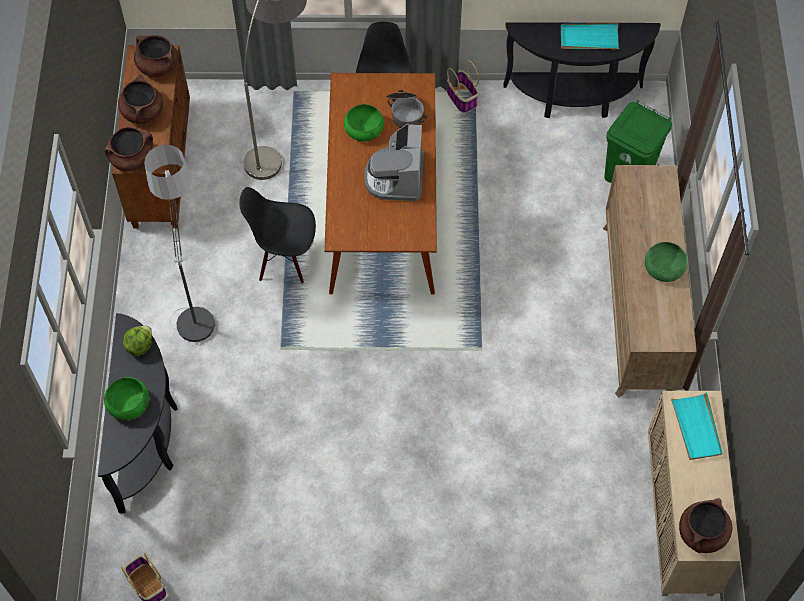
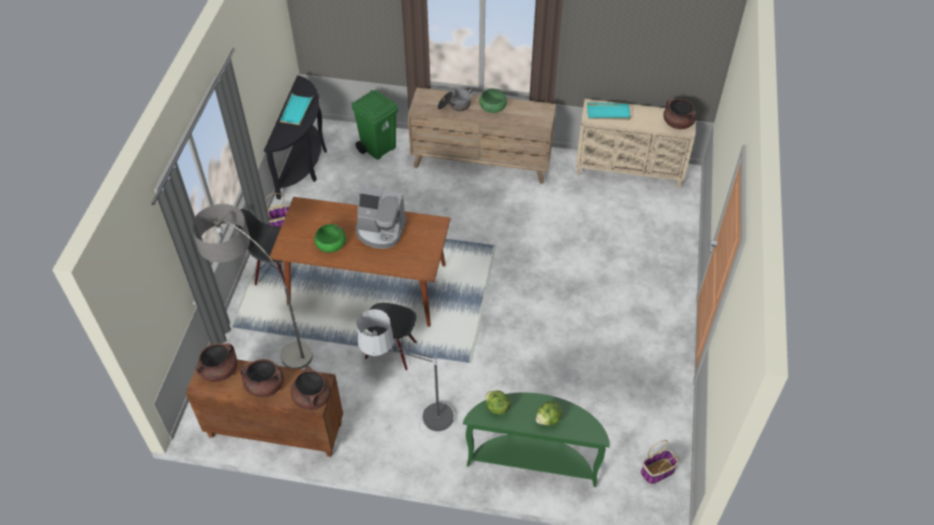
camera: 80 degrees left, 10 degrees down
(128, 403) = (548, 419): green bowl -> lettuce
(149, 438) = (533, 460): black console table -> green console table
(405, 113) = (324, 218): cooking pot -> cooking pot (454, 105)

